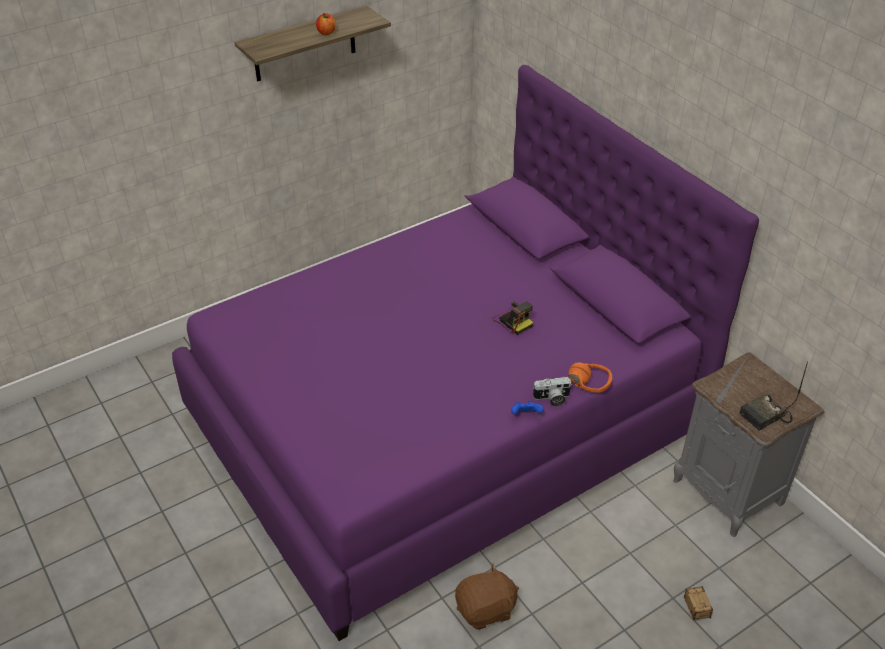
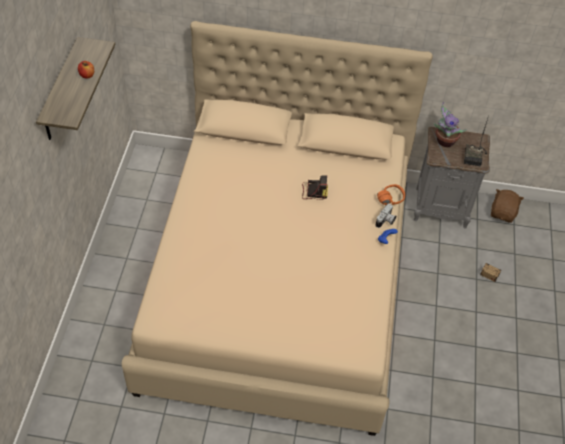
camera: 50 degrees left, 10 degrees up
(443, 424) = (279, 280): purple bed -> beige bed
(486, 610) = (415, 357): brown plush toy -> brown plush toy (503, 213)
(747, 376) = (444, 141): none -> potted plant

